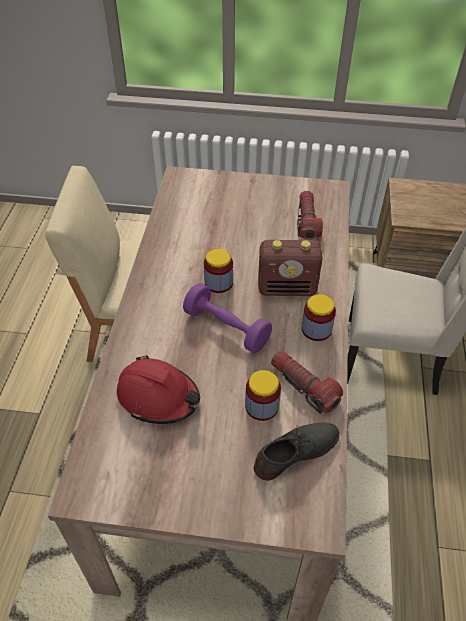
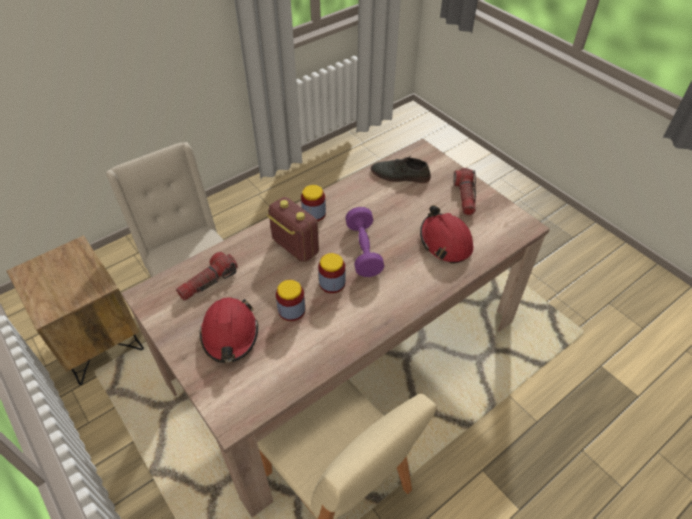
camera: 135 degrees left, 0 degrees up
(242, 206) = (230, 335): none -> red hard hat
(262, 406) = (393, 201): jar -> jar (291, 310)
(304, 386) = (360, 194): flashlight -> flashlight (465, 197)

